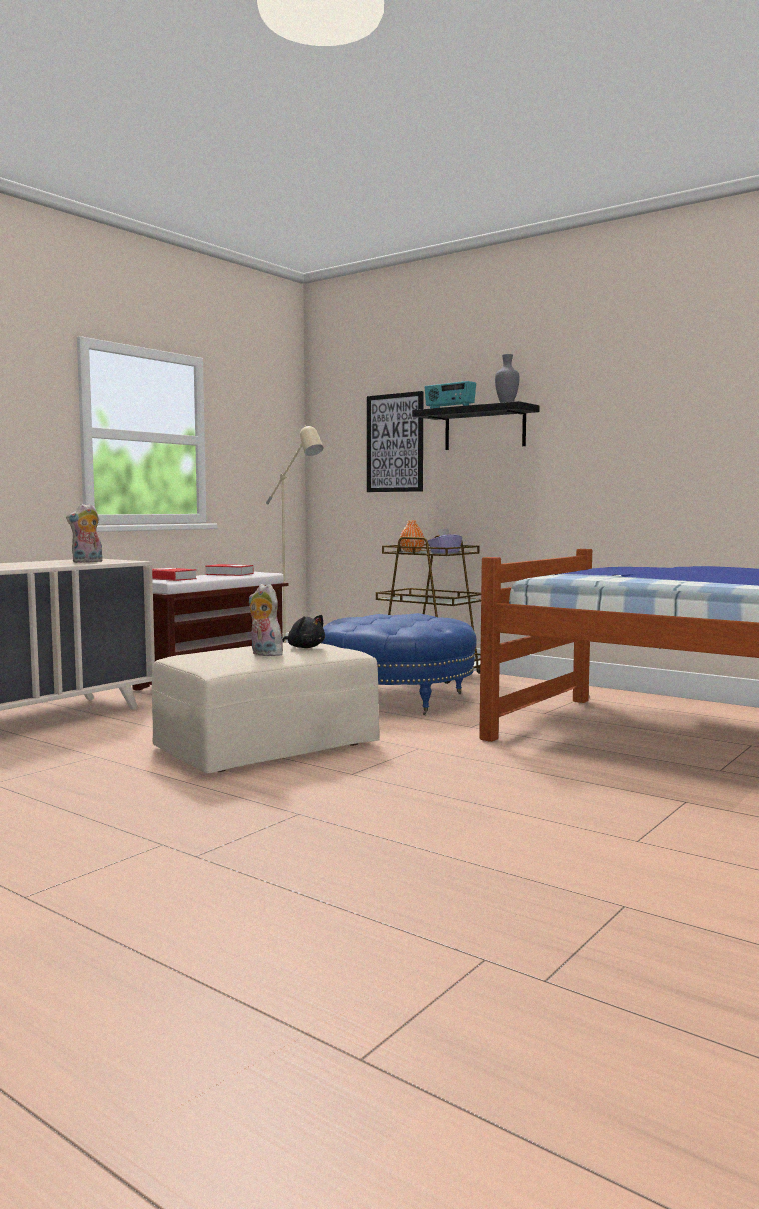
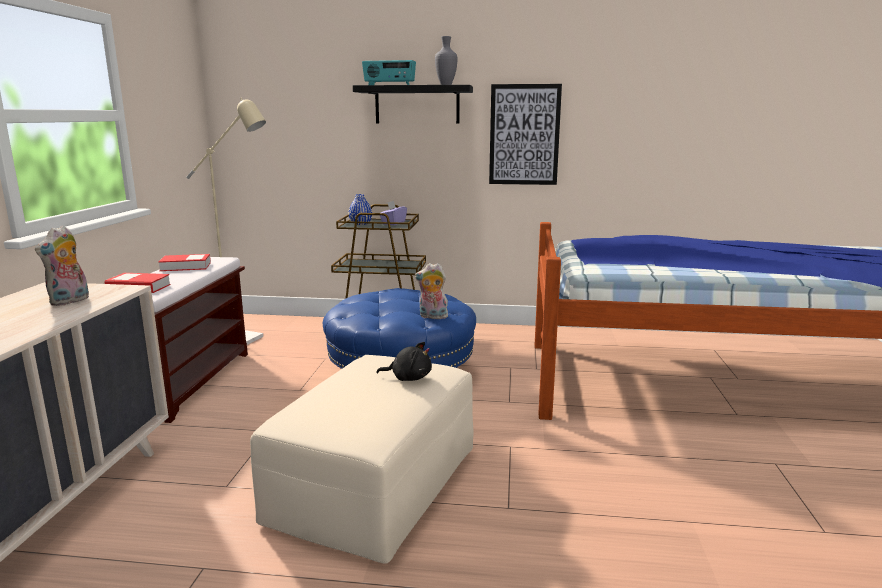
camera: 30 degrees left, 10 degrees up
(264, 654) = (392, 403): plush toy -> plush toy (432, 317)
(395, 443) = (318, 114): picture -> picture (524, 135)
(411, 552) = (360, 224): orange vase -> blue vase

